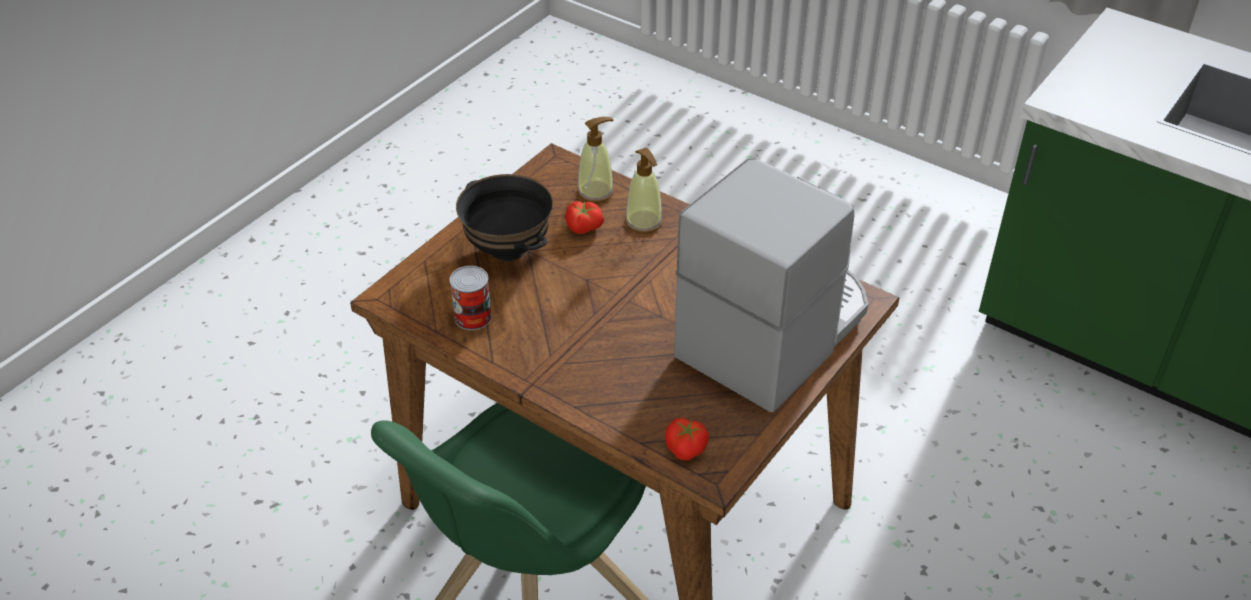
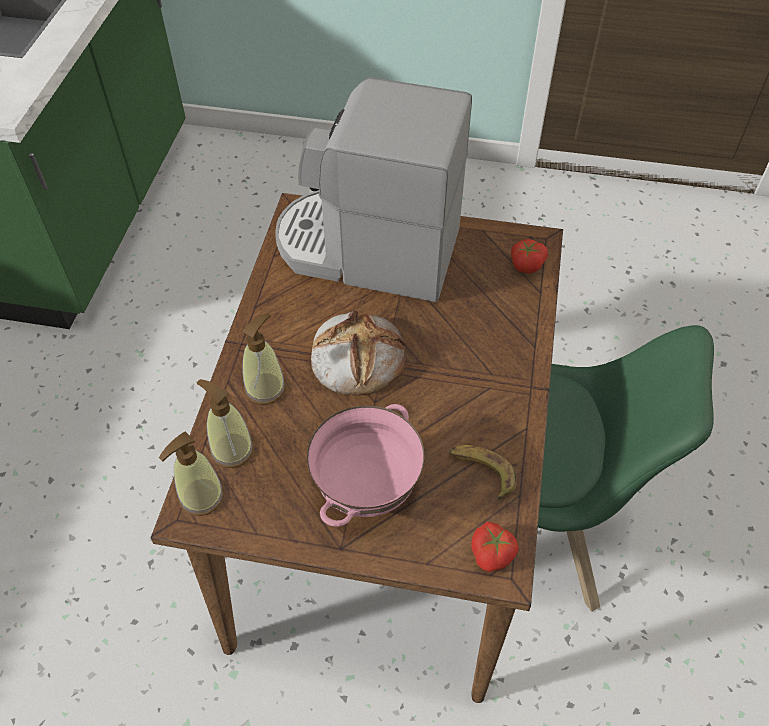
camera: 115 degrees left, 10 degrees up
(473, 317) = (481, 472): can -> banana
(507, 250) = (367, 490): black bowl -> pink bowl
(565, 169) = (201, 496): none -> soap dispenser
(583, 227) = (298, 436): tomato -> tomato (493, 553)
(641, 283) = (356, 357): none -> bread

